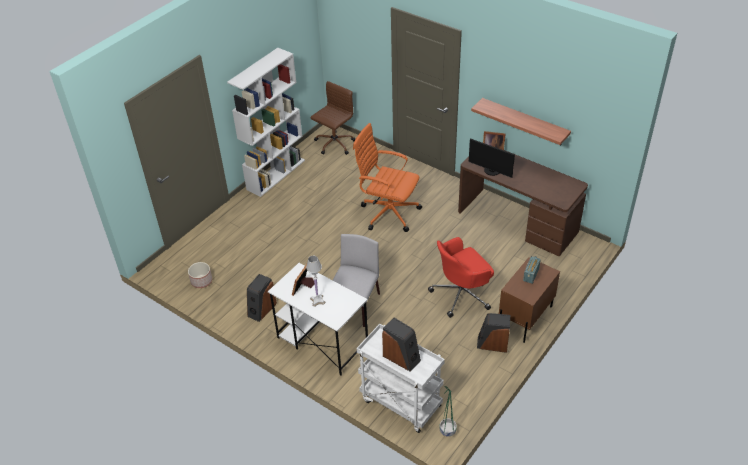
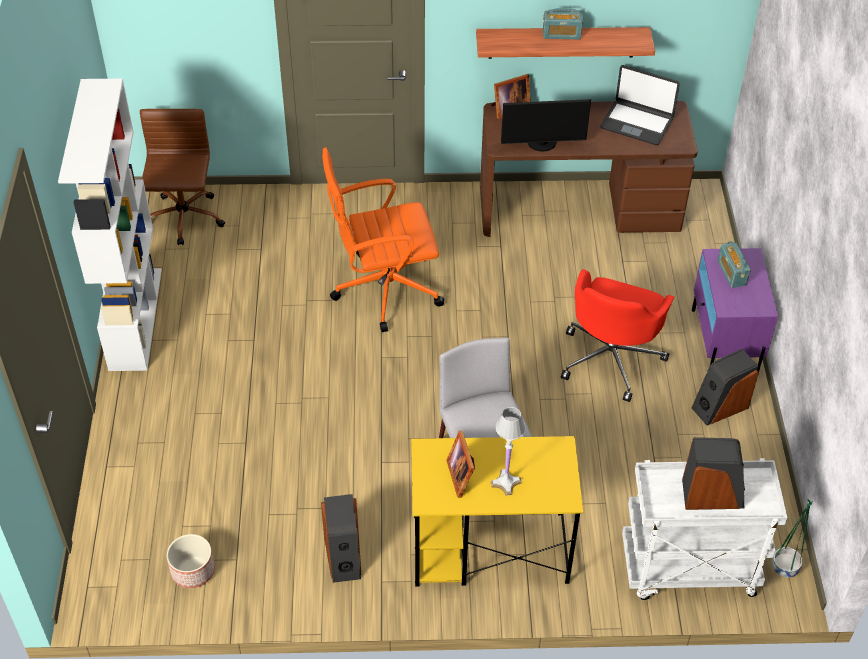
camera: 40 degrees left, 5 degrees up
(321, 341) = (488, 549): white desk -> yellow desk
(521, 116) = (561, 34): none -> radio
(525, 318) = (723, 345): brown nightstand -> purple nightstand
(550, 182) = (637, 123): none -> laptop

